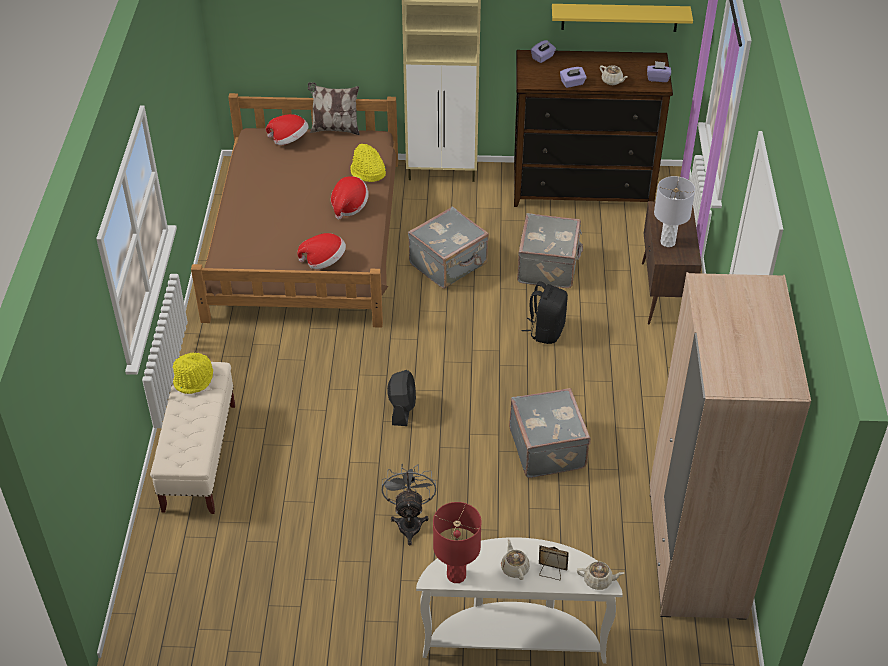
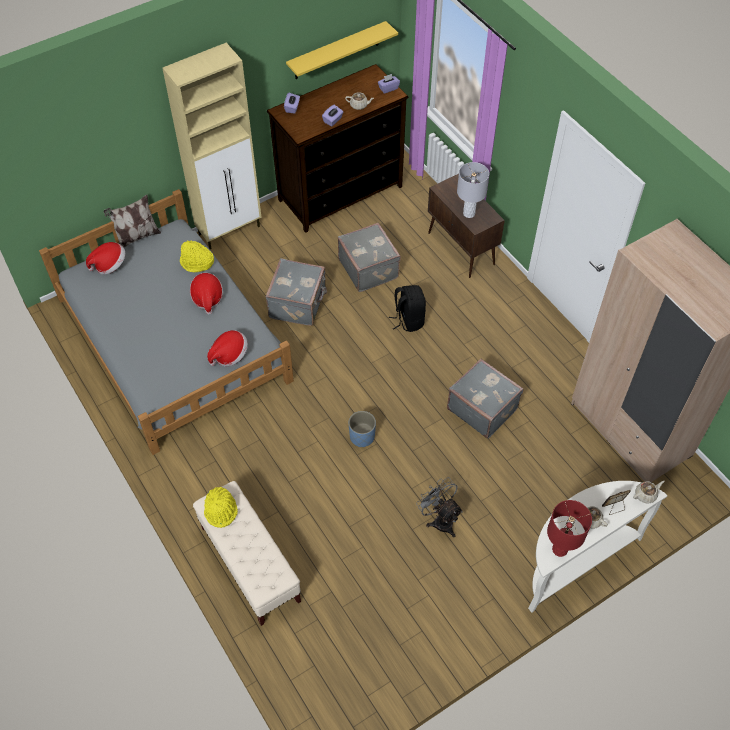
camera: 35 degrees left, 10 degrees up
(306, 239) = (173, 339): brown bed -> grey bed
(402, 408) = (362, 437): black fan -> blue planter

